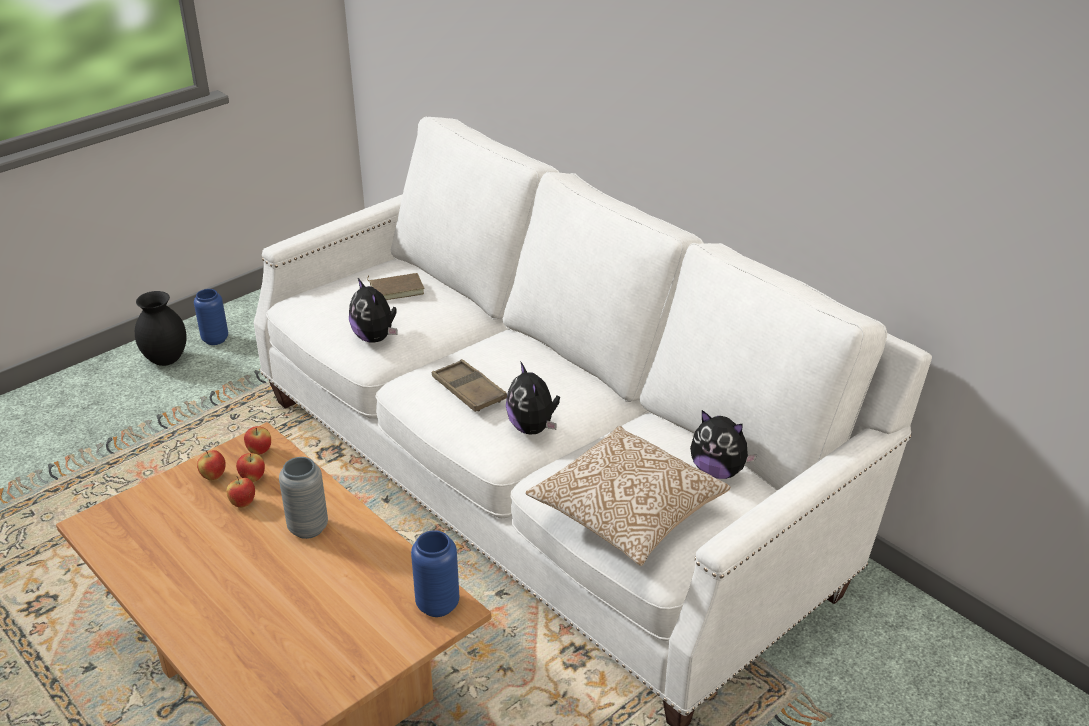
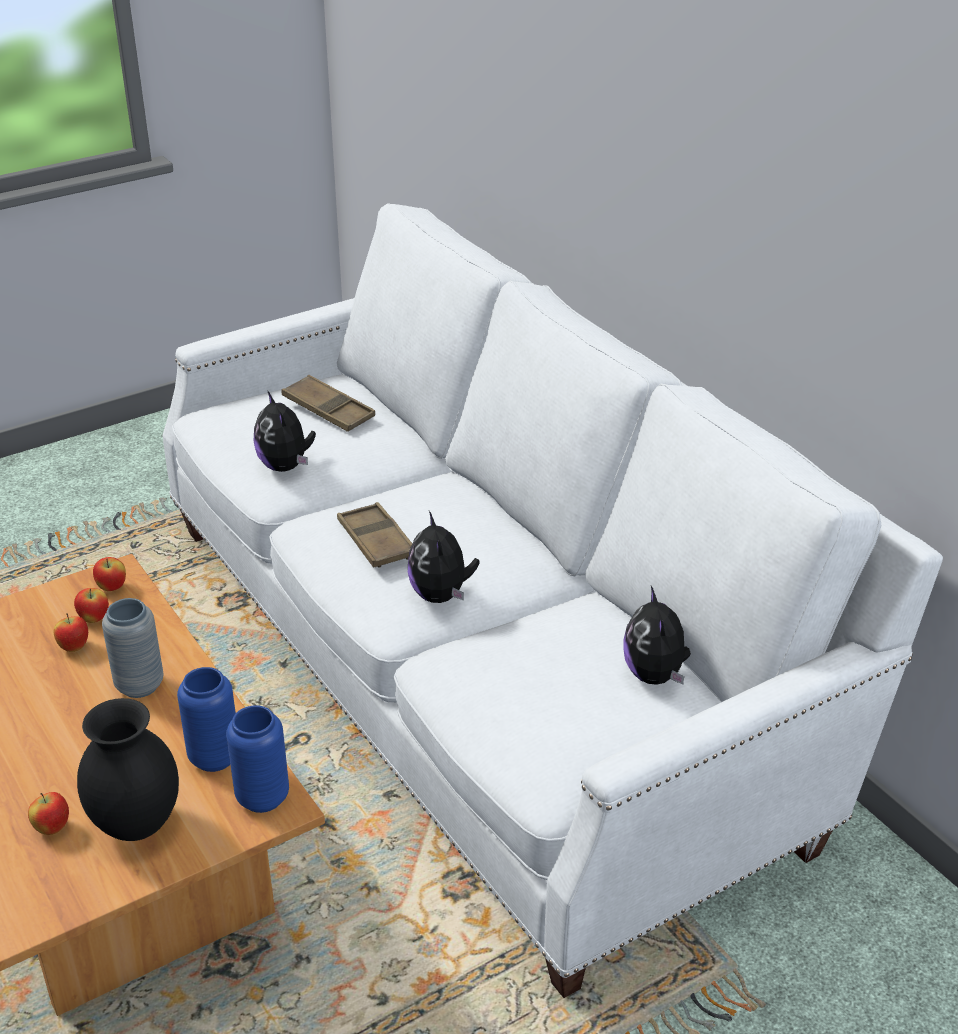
camera: 10 degrees right, 0 degrees up
(166, 359) = (76, 470): black vase -> black vase (136, 824)
(214, 476) = (51, 611): apple -> apple (52, 828)
(215, 339) = (138, 452): blue vase -> blue vase (214, 757)
(396, 289) = (328, 410): brown book -> brown tray
(626, 513) = (523, 714): pillow -> none
(718, 471) = (656, 675): plush toy -> plush toy turned 45 degrees clockwise

